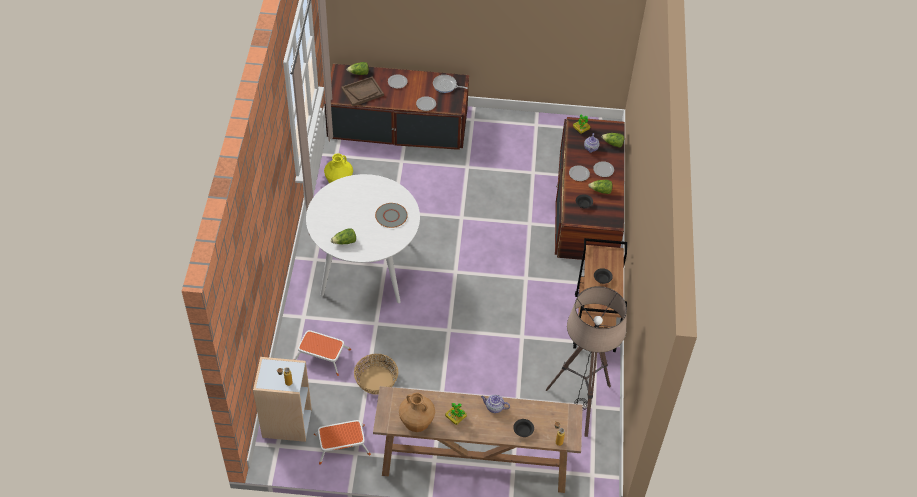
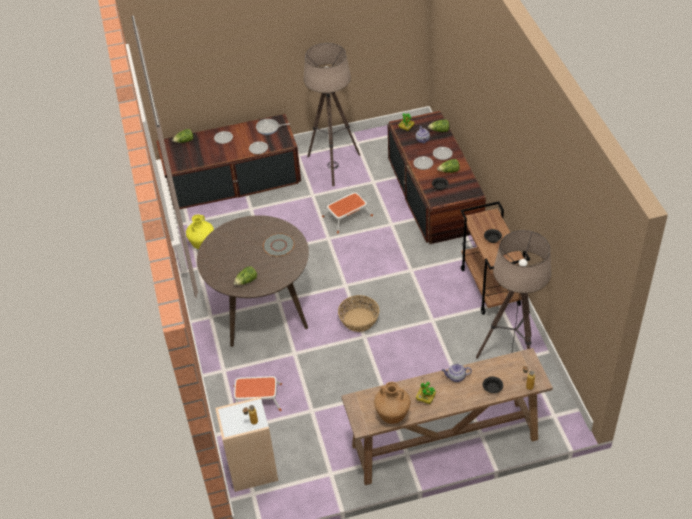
camera: 15 degrees left, 5 degrees down
(342, 444) = (314, 470): orange step ladder -> orange step ladder (347, 216)
(362, 92) = (195, 156): brown tray -> none
(365, 268) = (261, 309): white dining table -> brown dining table
(376, 380) = (318, 403): basket -> basket (358, 320)
(502, 141) = (333, 165): none -> floor lamp

